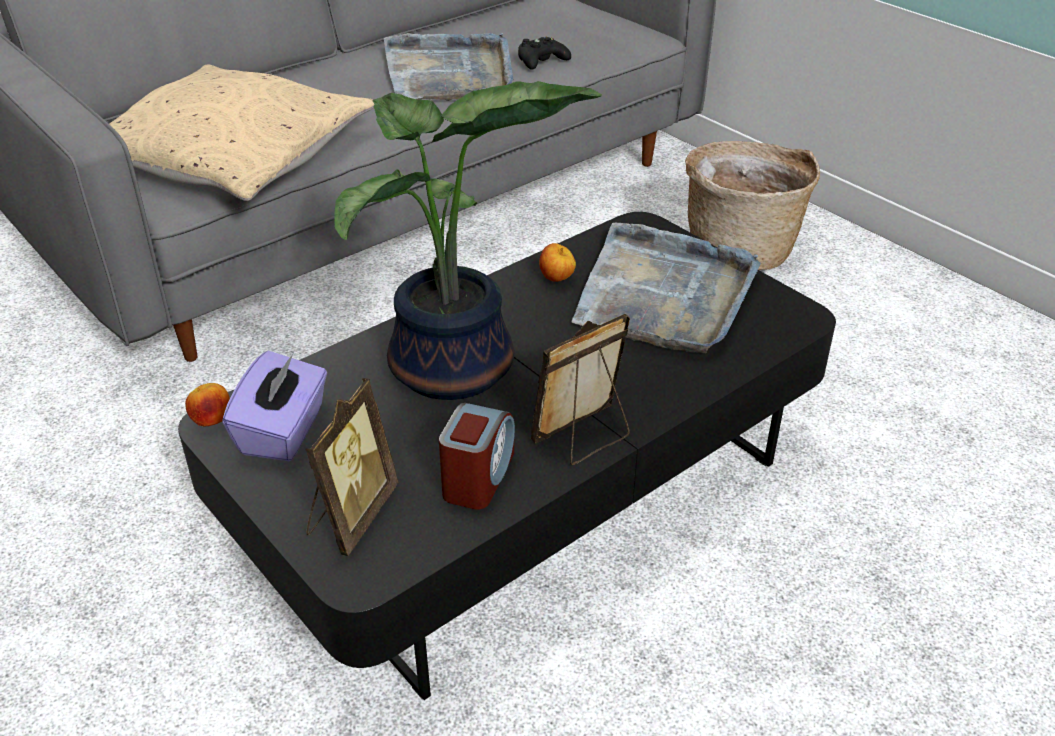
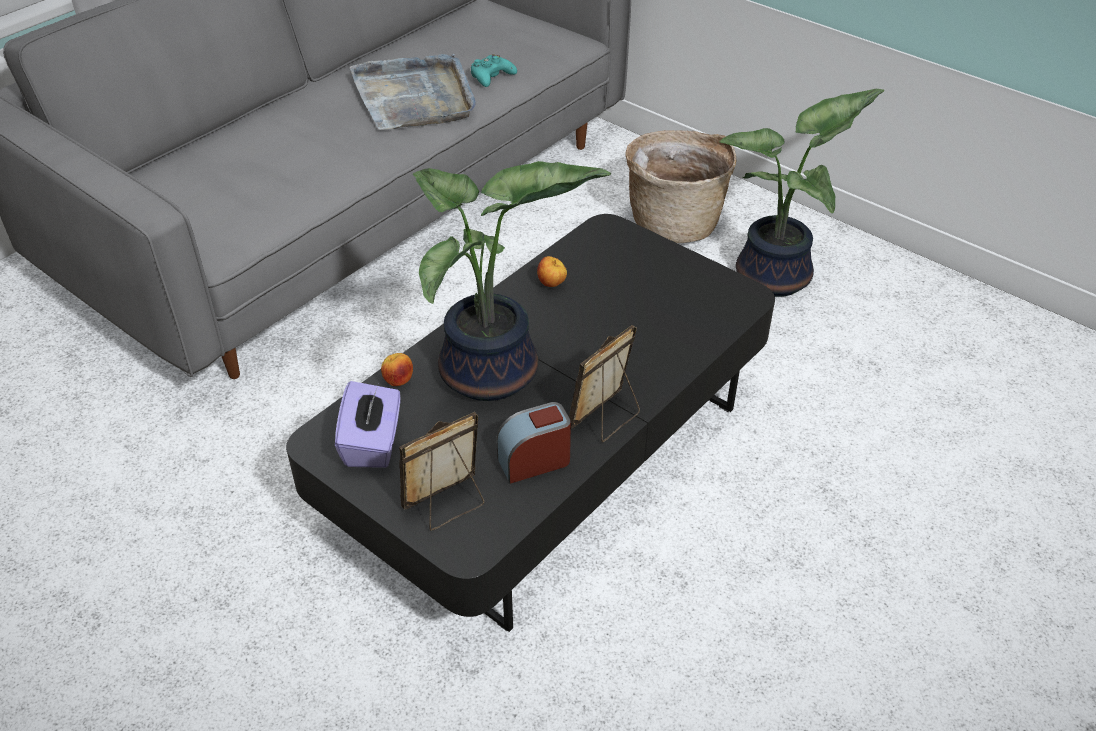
camera: 10 degrees left, 5 degrees up
(212, 421) = (312, 441): apple -> apple (398, 381)
(231, 157) = (251, 201): beige pillow -> none
(351, 516) = (447, 504): picture frame -> picture frame turned 135 degrees counterclockwise
(478, 477) = (534, 461): alarm clock -> alarm clock turned 120 degrees counterclockwise
(541, 61) = (491, 76): black game controller -> turquoise game controller
(664, 295) = (639, 289): grey tray -> none
(856, 321) = (778, 278): none -> potted plant

